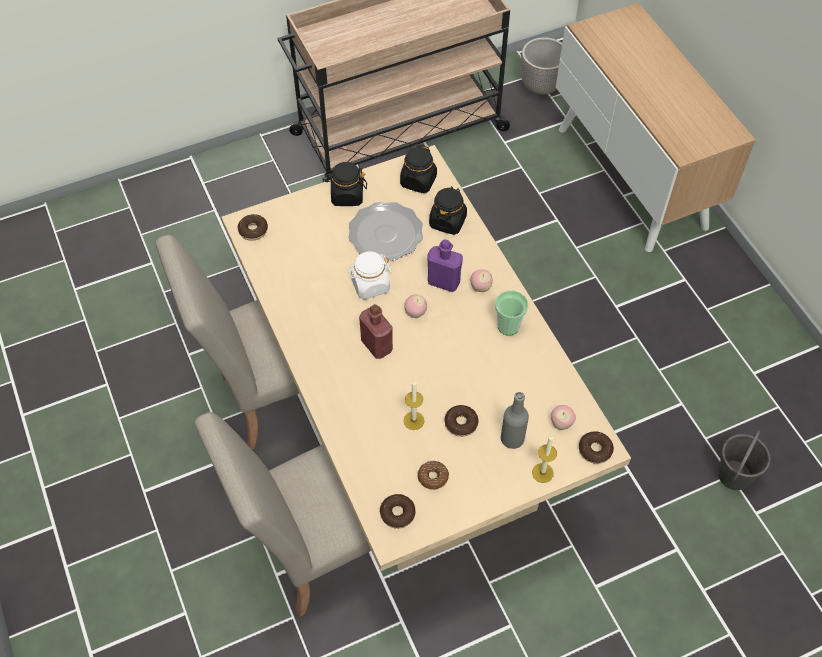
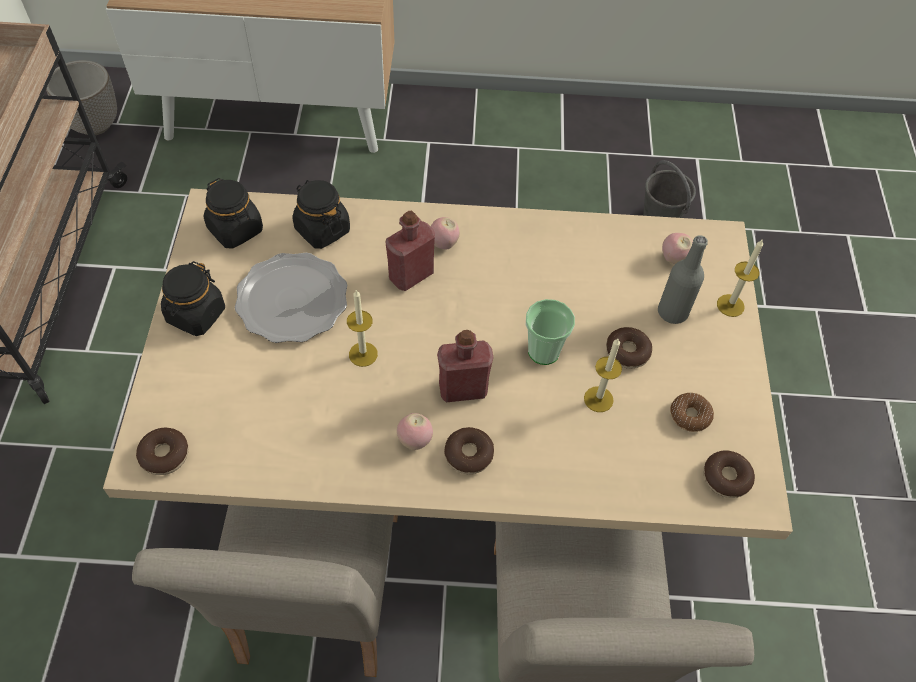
camera: 65 degrees left, 0 degrees up
(370, 285) = (363, 354): white jar -> candle
(415, 313) = (439, 325): apple -> apple (415, 440)
(443, 282) = (411, 275): purple bottle -> red bottle
(508, 326) = (515, 244): cup -> cup (543, 351)
(595, 450) = (721, 246): donut -> donut (468, 454)

